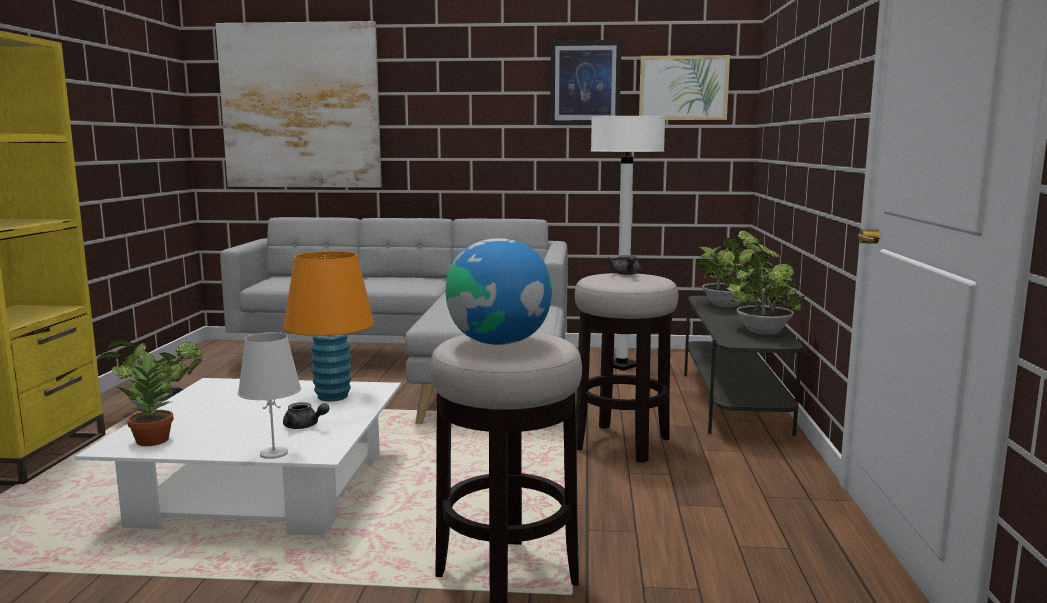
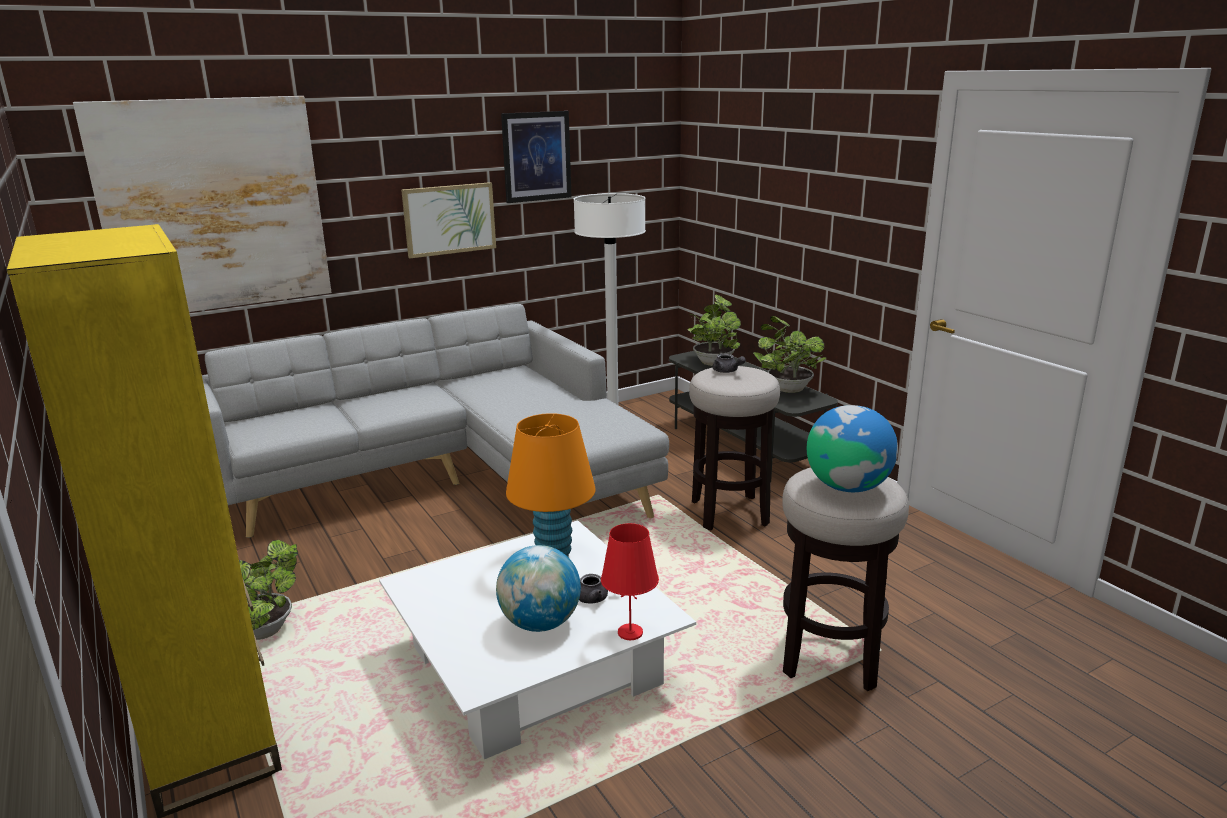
camera: 35 degrees left, 10 degrees up
(153, 440) = (500, 664): potted plant -> none
(231, 428) = (540, 623): none -> globe
(273, 453) = (629, 632): white table lamp -> red table lamp
(683, 88) = (622, 156): picture -> picture (449, 219)

